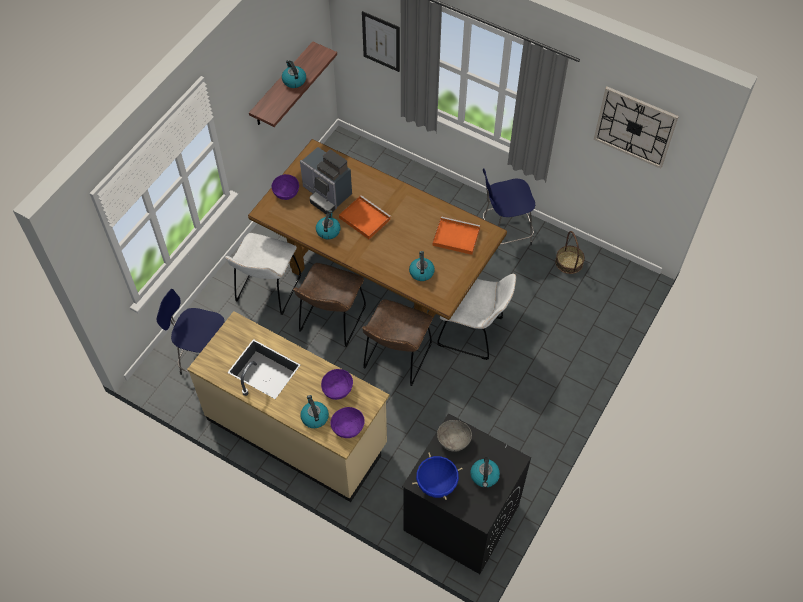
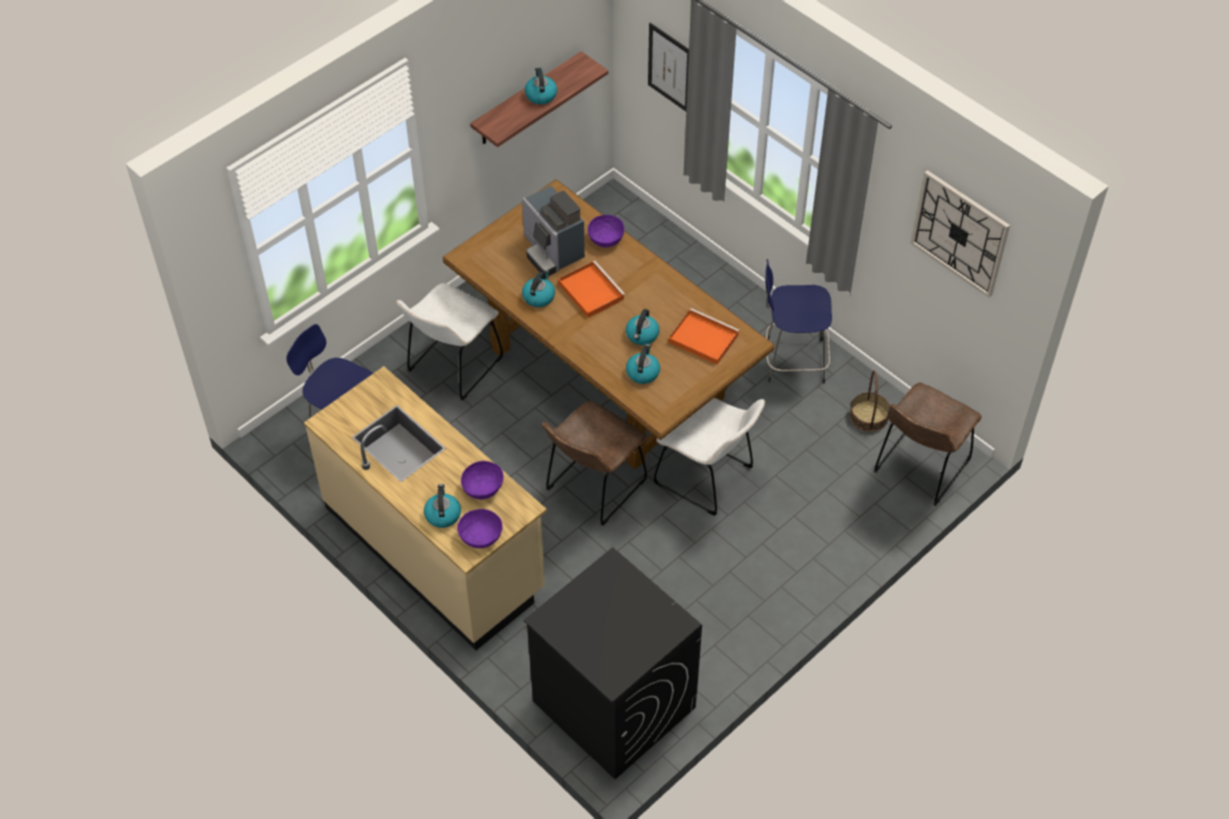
camera: 15 degrees right, 5 degrees down
(286, 192) = (500, 238): purple bowl -> purple bowl (606, 238)
(331, 322) = (523, 423): brown chair -> brown chair (919, 469)
(436, 484) = (568, 628): blue cooking pot -> none
(453, 440) = (608, 580): grey bowl -> none
(484, 476) = (633, 633): kettle -> kettle (642, 335)

